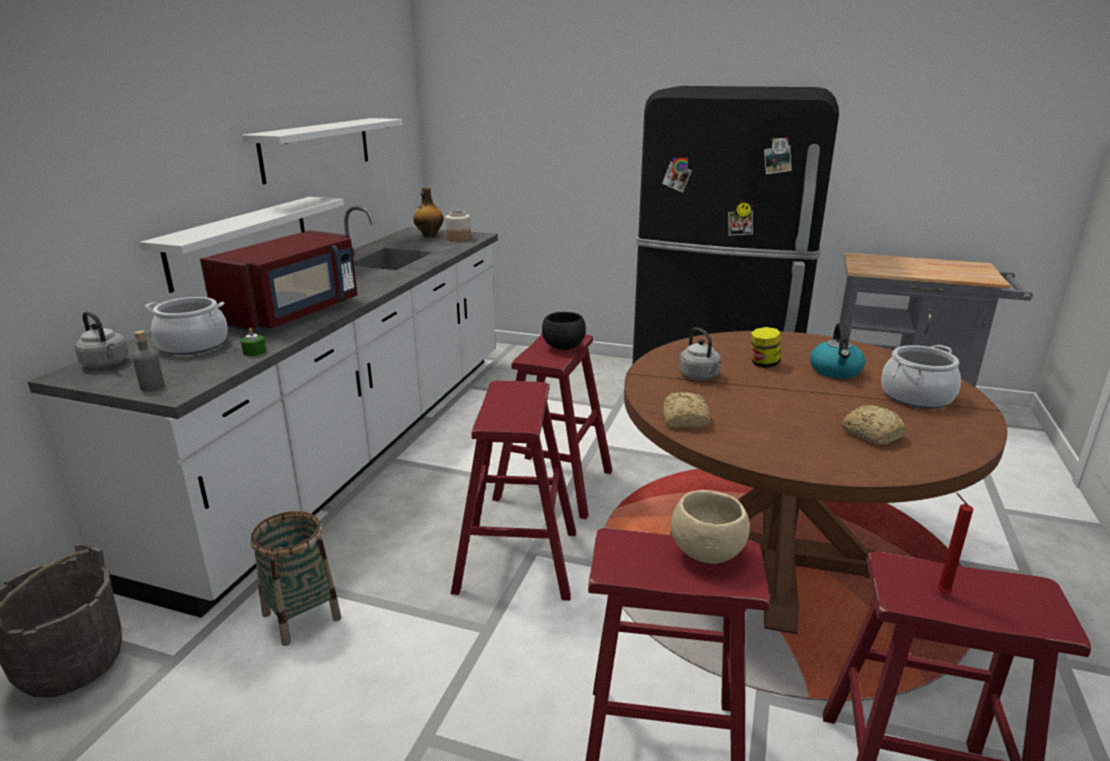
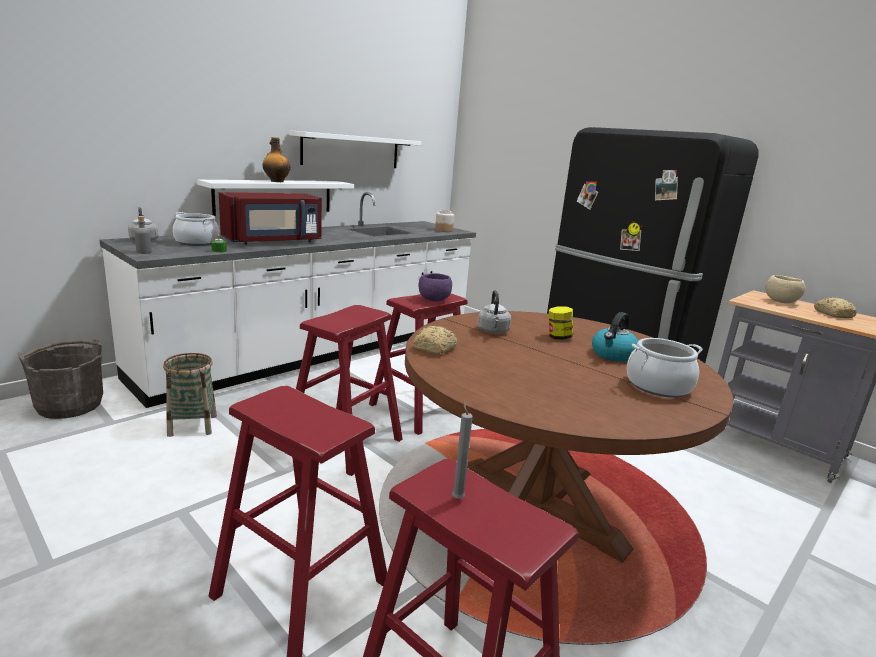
camera: 25 degrees right, 5 degrees down
(429, 235) = (428, 226): bottle -> bottle (276, 181)
(563, 347) = (434, 300): black bowl -> purple bowl
(707, 553) = (326, 418): beige bowl -> beige bowl (781, 302)
(871, 434) = (568, 394): bread -> bread (833, 314)
(940, 592) = (457, 497): red candle -> grey candle

